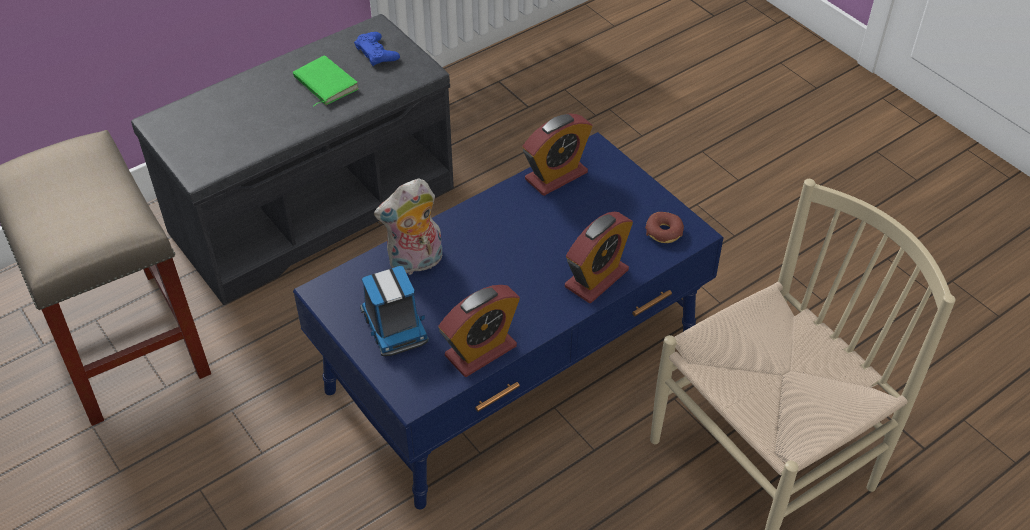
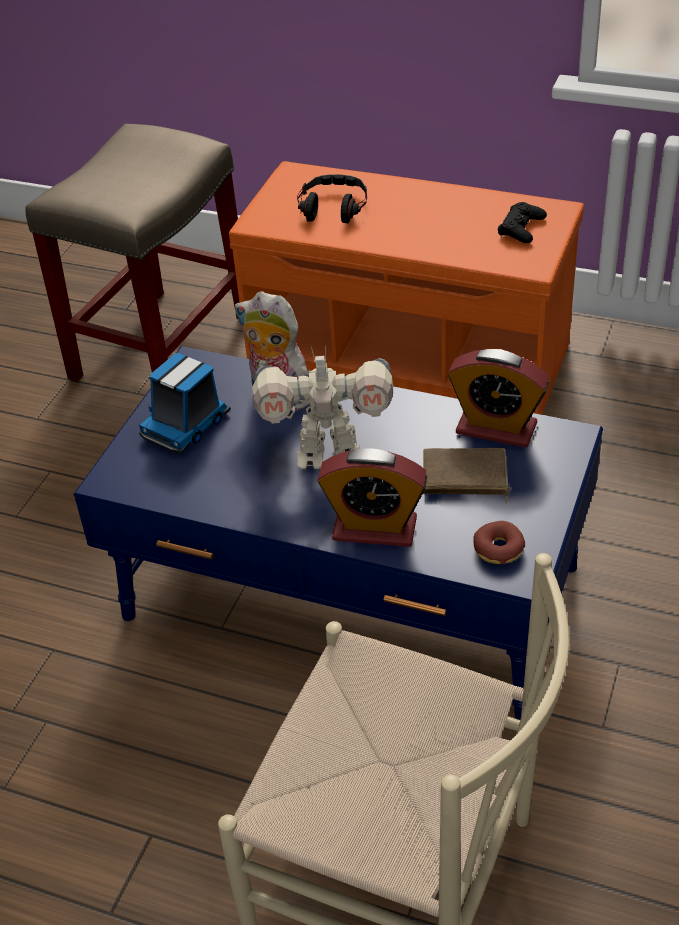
camera: 60 degrees right, 5 degrees down
(234, 124) = (333, 207): none -> headphones
(313, 207) = (412, 357): grey bench -> orange bench
(324, 84) = (440, 223): green book -> none
(376, 53) = (521, 228): blue game controller -> black game controller
(480, 351) = (201, 495): alarm clock -> none
(500, 265) = (328, 452): none -> toy robot
(588, 214) = (464, 478): none -> brown book

